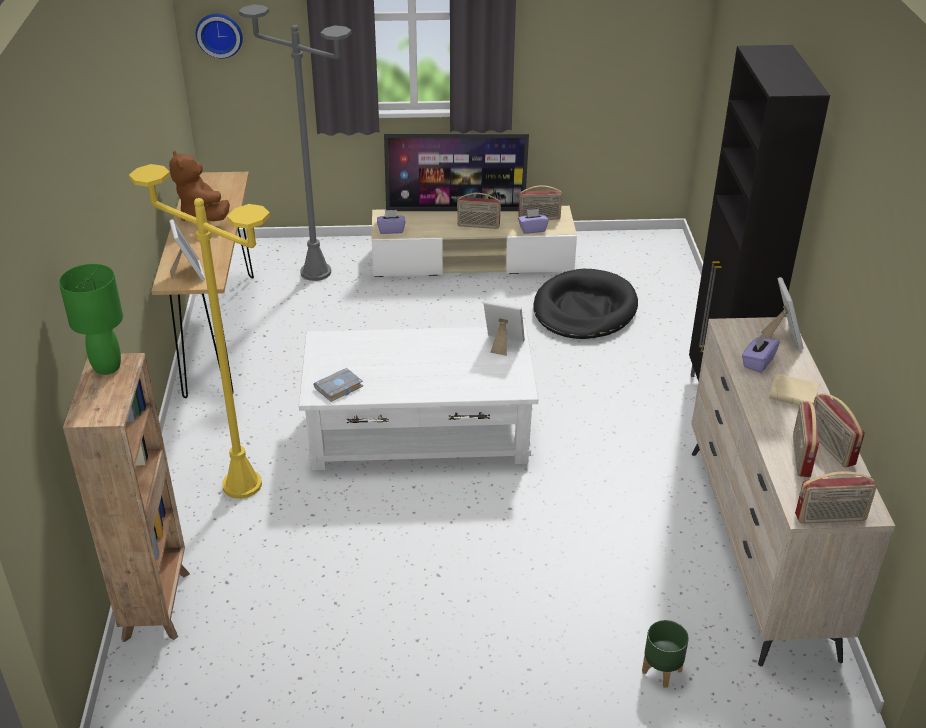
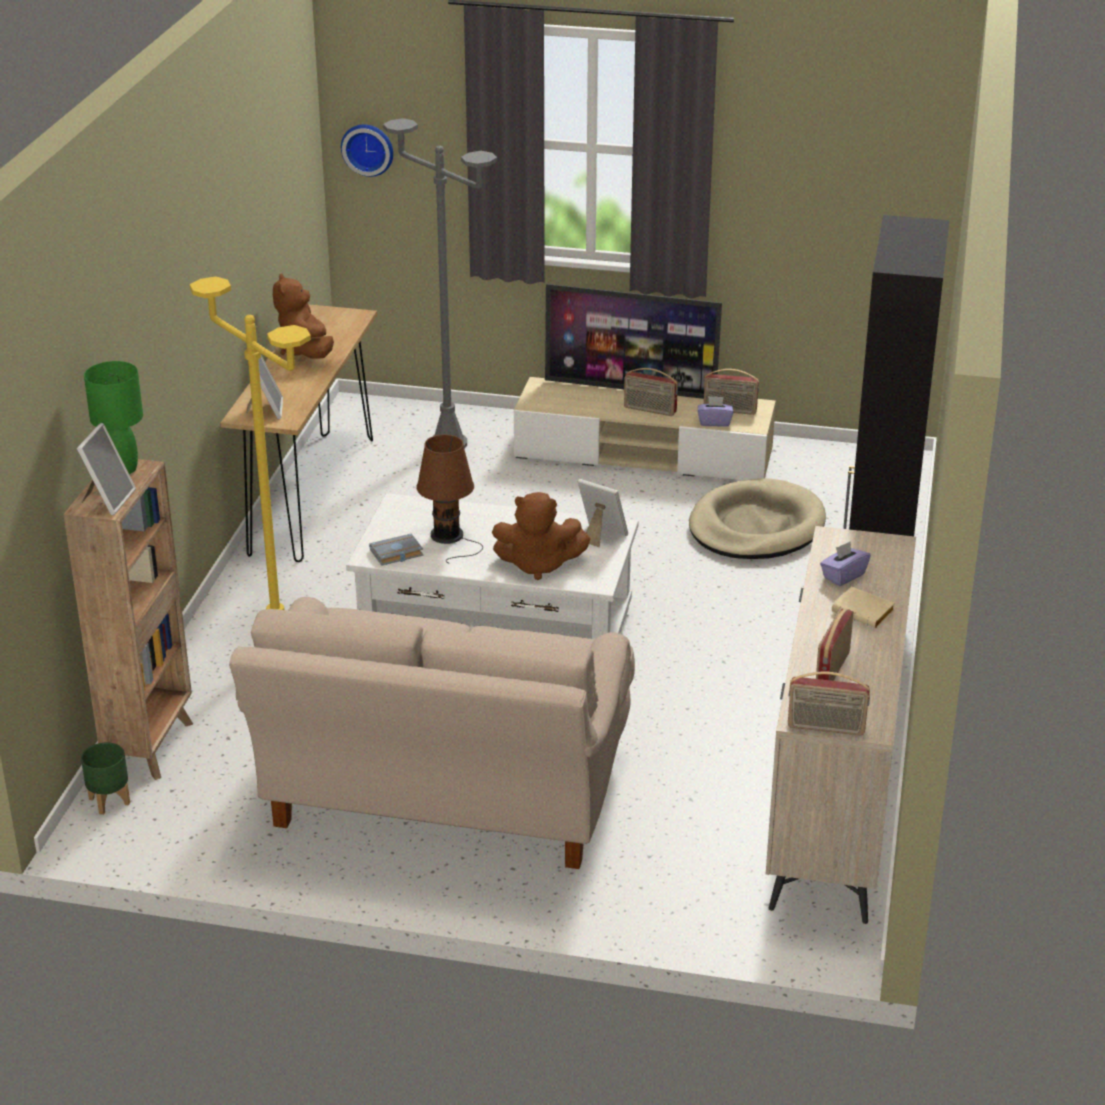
camera: 15 degrees right, 5 degrees down
(377, 365) = (449, 537): none -> brown table lamp
(391, 230) = (542, 402): purple tissue box -> none
(440, 604) = (444, 795): none -> beige sofa
(464, 380) = (538, 565): none -> brown plush toy
(584, 309) = (756, 527): black dog bed -> beige dog bed
(661, 671) = (656, 895): green planter -> green planter (108, 801)
(782, 337) = (888, 555): picture frame -> picture frame (108, 500)
(829, 447) = (870, 666): radio -> none

